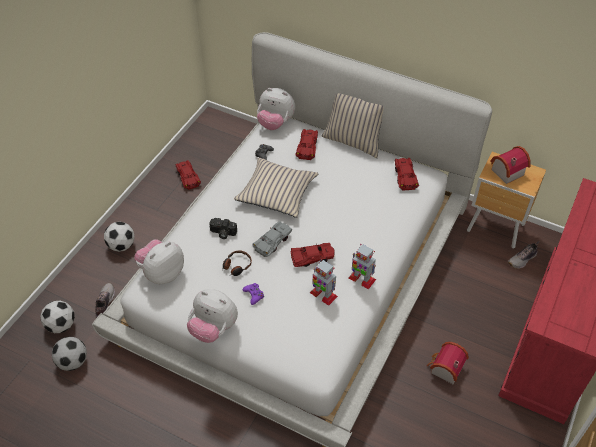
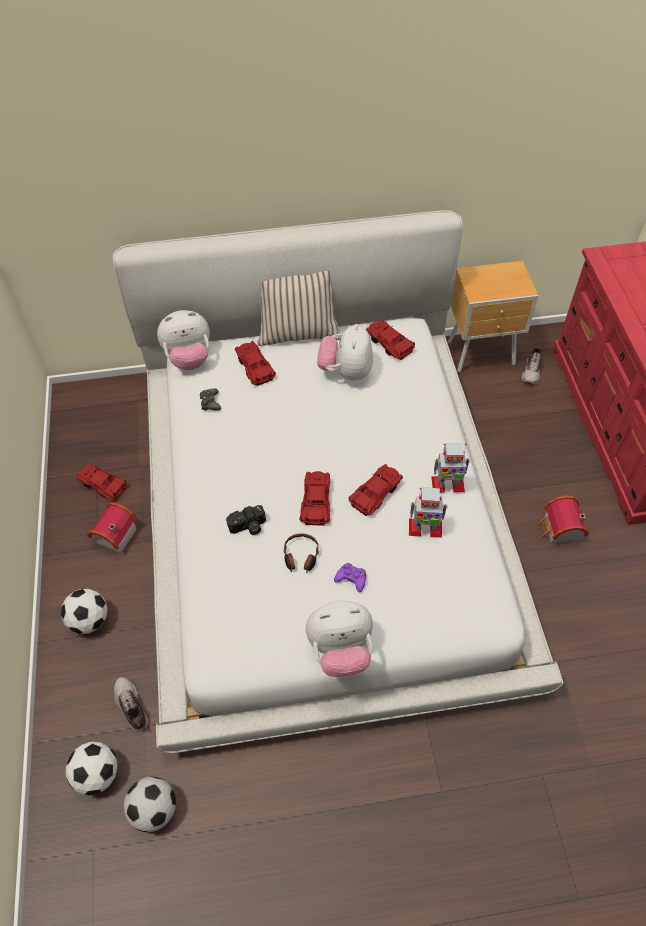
camera: 35 degrees left, 5 degrees up
(162, 273) = (218, 623): plush toy -> plush toy (346, 371)
(273, 242) = (316, 501): grey toy car -> red toy car
(277, 193) = (268, 440): beige pillow -> none
(505, 171) = (488, 283): toy house -> toy house (113, 536)

